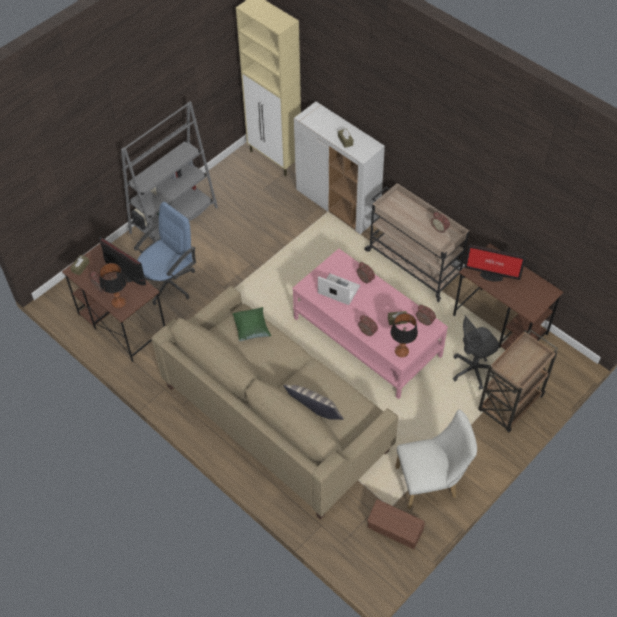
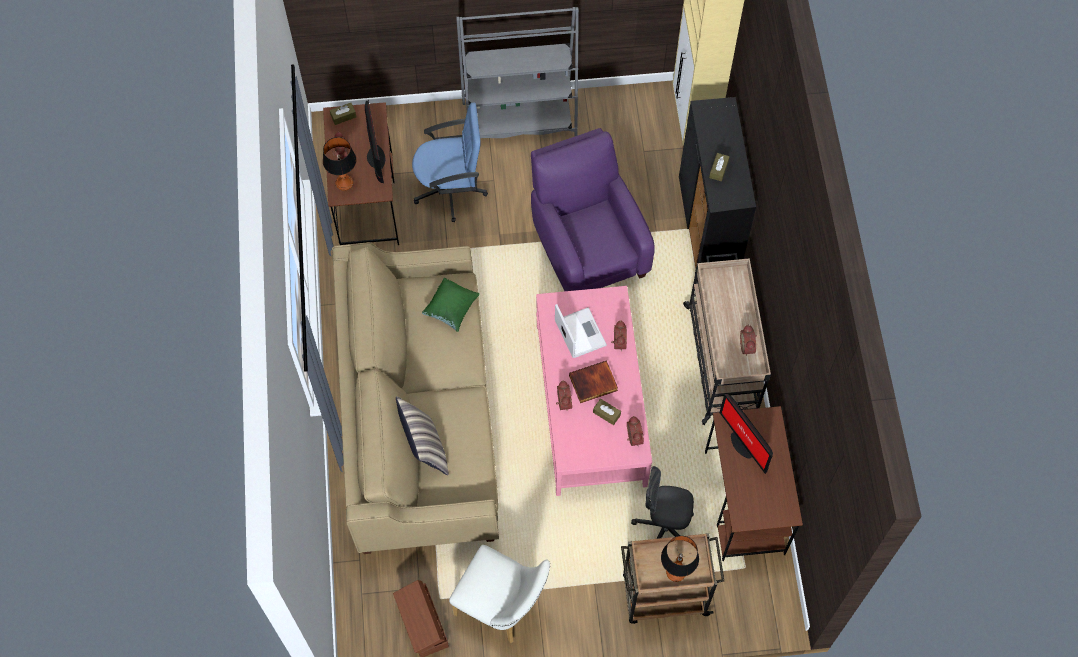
camera: 40 degrees right, 10 degrees up
(281, 258) = (587, 247): none -> purple armchair
(338, 204) = (708, 228): white cabinet -> black cabinet
(373, 310) = (593, 384): none -> book
(402, 351) = (577, 451): table lamp -> table lamp (676, 572)

